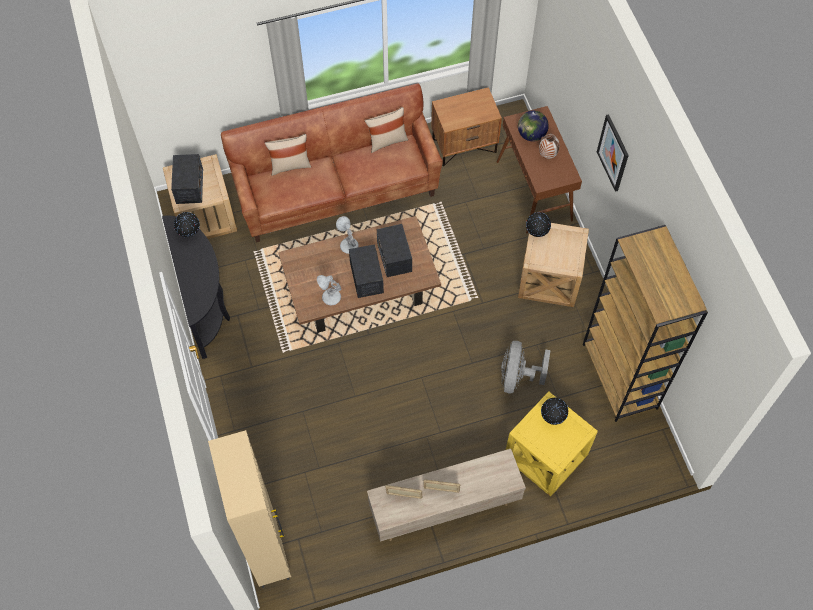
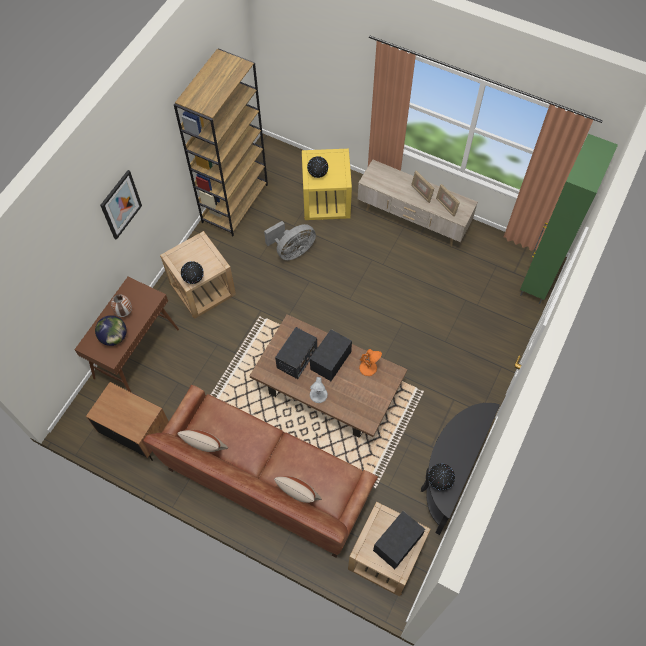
camera: 135 degrees left, 0 degrees up
(268, 551) = (538, 280): beige cabinet -> green cabinet
(330, 297) = (369, 368): white table lamp -> orange table lamp

